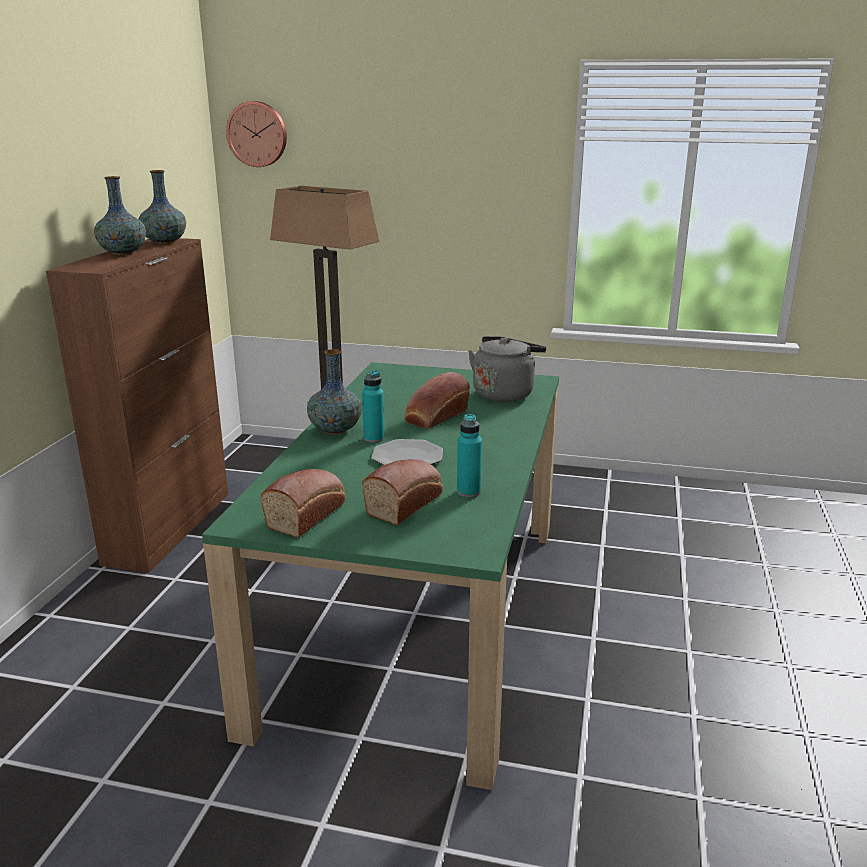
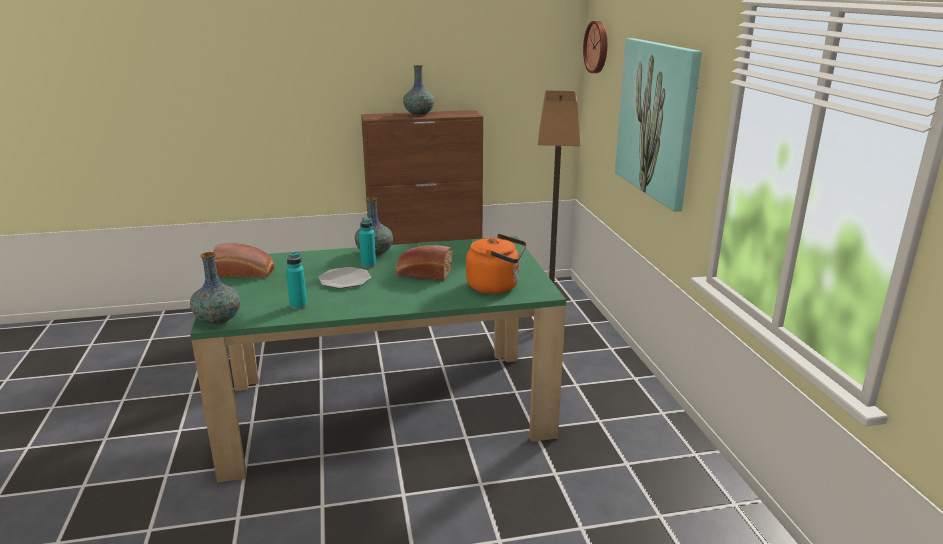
camera: 65 degrees right, 0 degrees up
(164, 242) = (460, 113): vase -> vase (218, 320)
(406, 503) = (272, 292): bread -> none
(433, 198) = (657, 120): none -> picture
(504, 393) = (496, 286): grey kettle -> orange kettle

